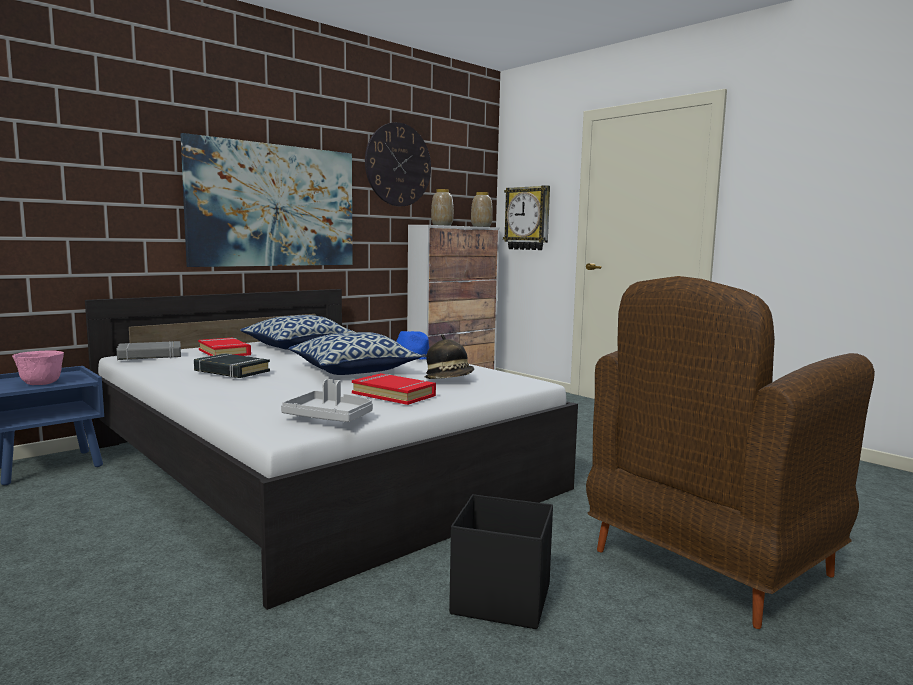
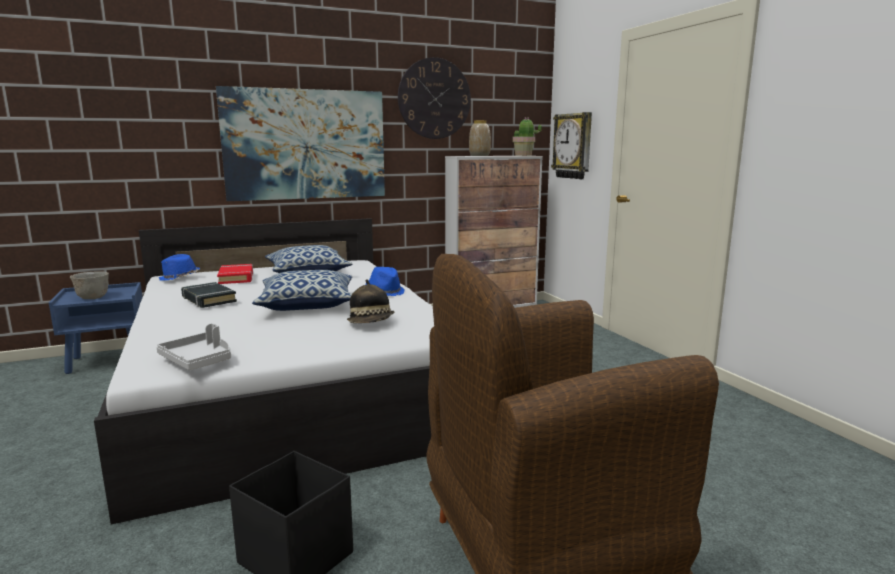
camera: 20 degrees right, 5 degrees up
(40, 384) = (92, 298): pink bowl -> grey bowl
(150, 356) = (179, 278): grey book -> blue hat
(394, 394) = (293, 338): red book -> none
(481, 226) = (523, 155): vase -> potted plant

